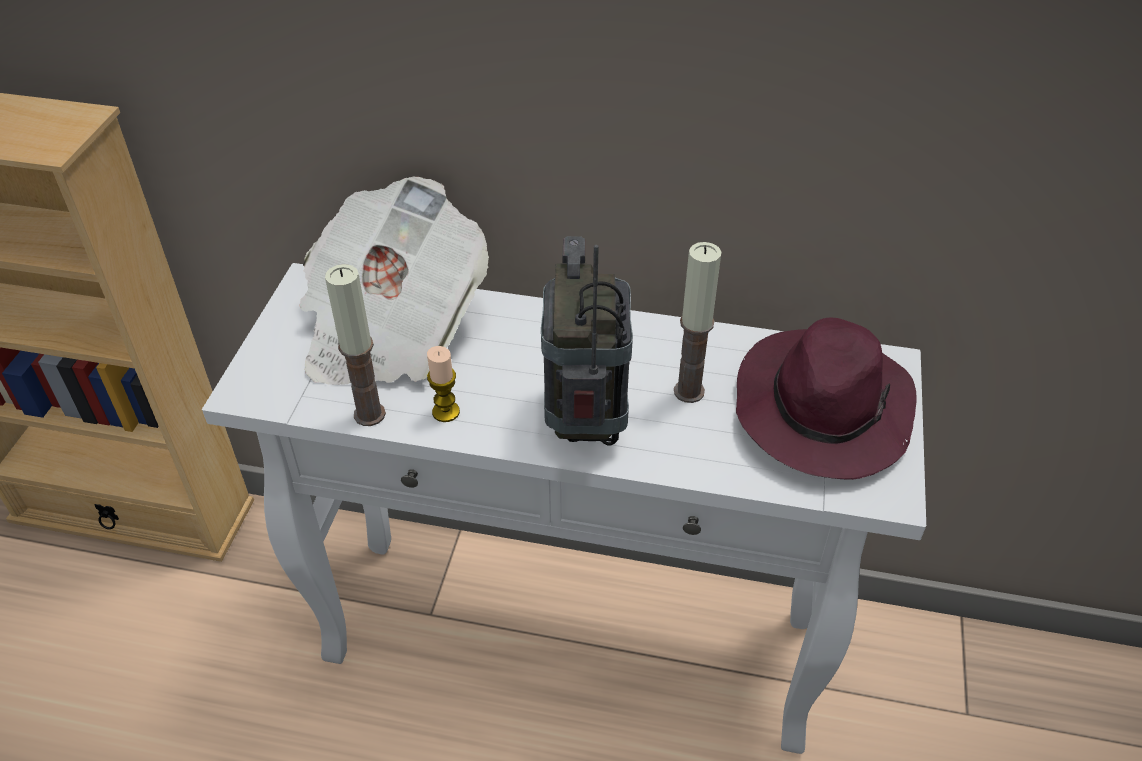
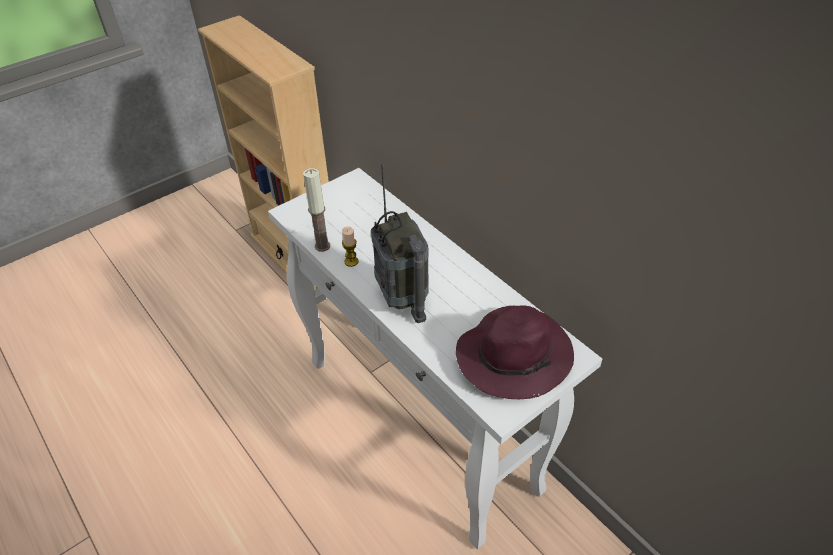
camera: 40 degrees right, 0 degrees up
(390, 326) = (367, 214): newspaper -> none
(586, 423) = (401, 298): radio -> radio turned 120 degrees clockwise
(689, 391) = (461, 311): candle -> none

